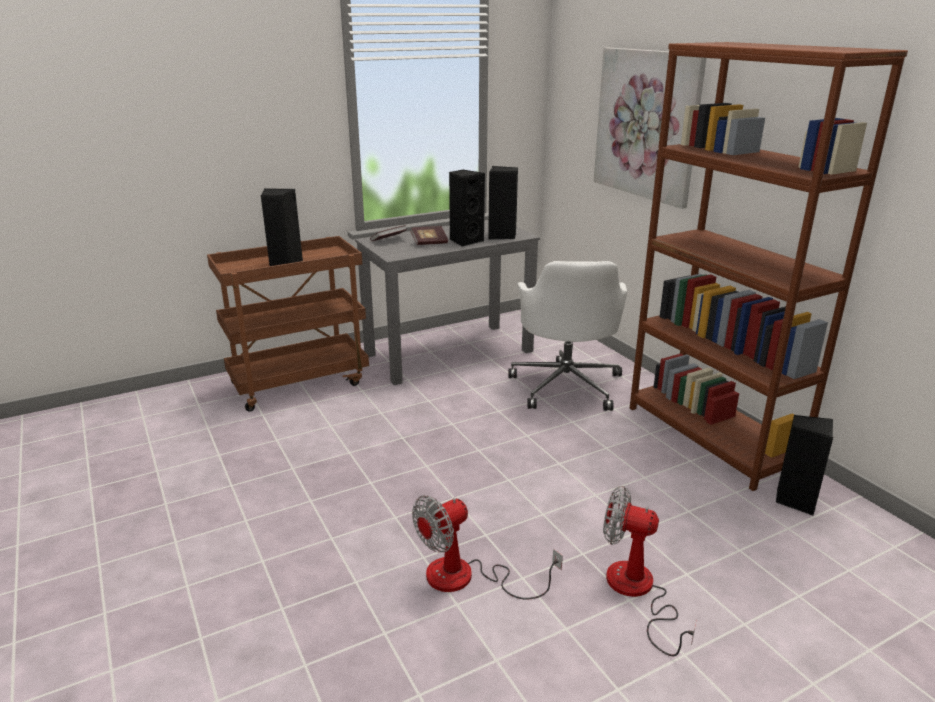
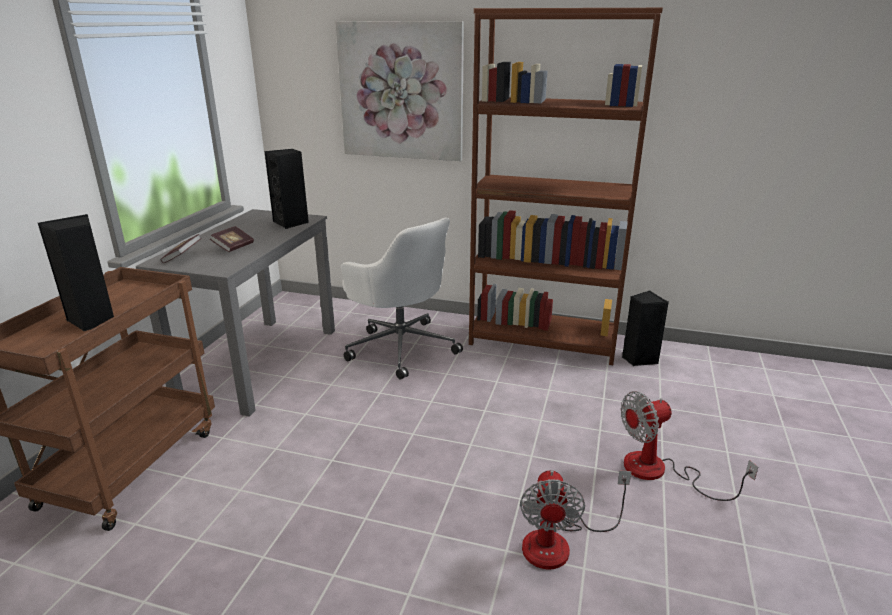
camera: 45 degrees left, 0 degrees up
(465, 241) = (266, 236): black speaker -> none

